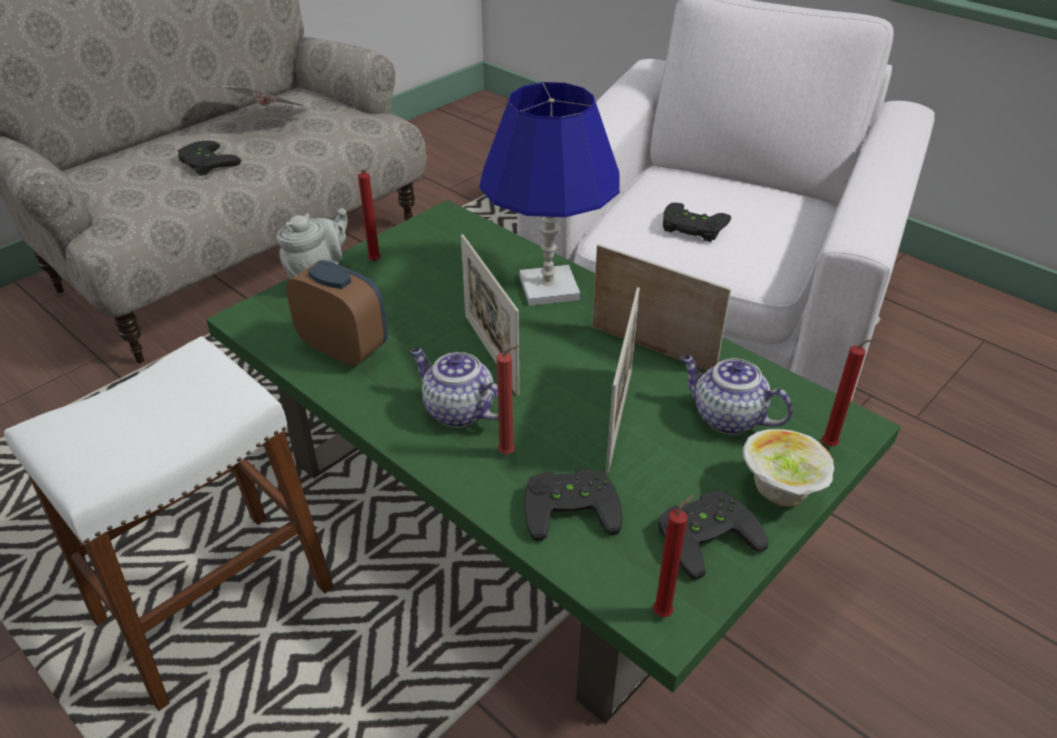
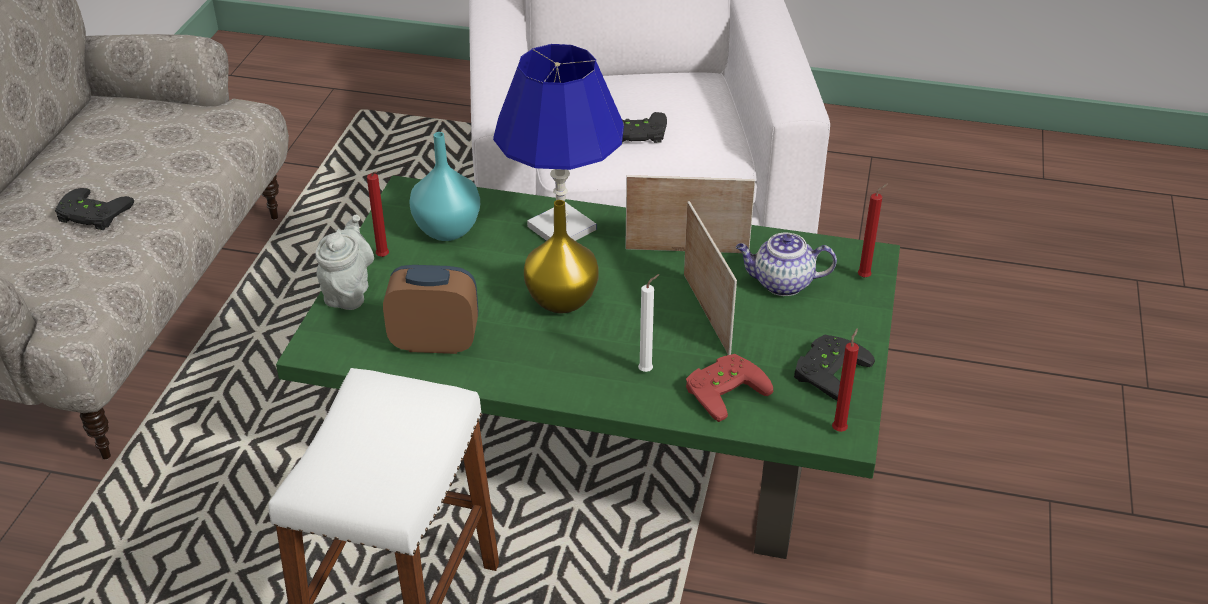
camera: 30 degrees left, 0 degrees up
(271, 121) = (113, 145): newspaper -> none
(447, 257) = (447, 230): none -> turquoise vase
(457, 411) = (579, 355): teapot -> none
(490, 353) = (563, 300): picture frame -> yellow vase
(509, 453) = (647, 370): red candle -> white candle
(570, 505) = (723, 388): black game controller -> red game controller
(779, 493) = (855, 323): bowl -> none

